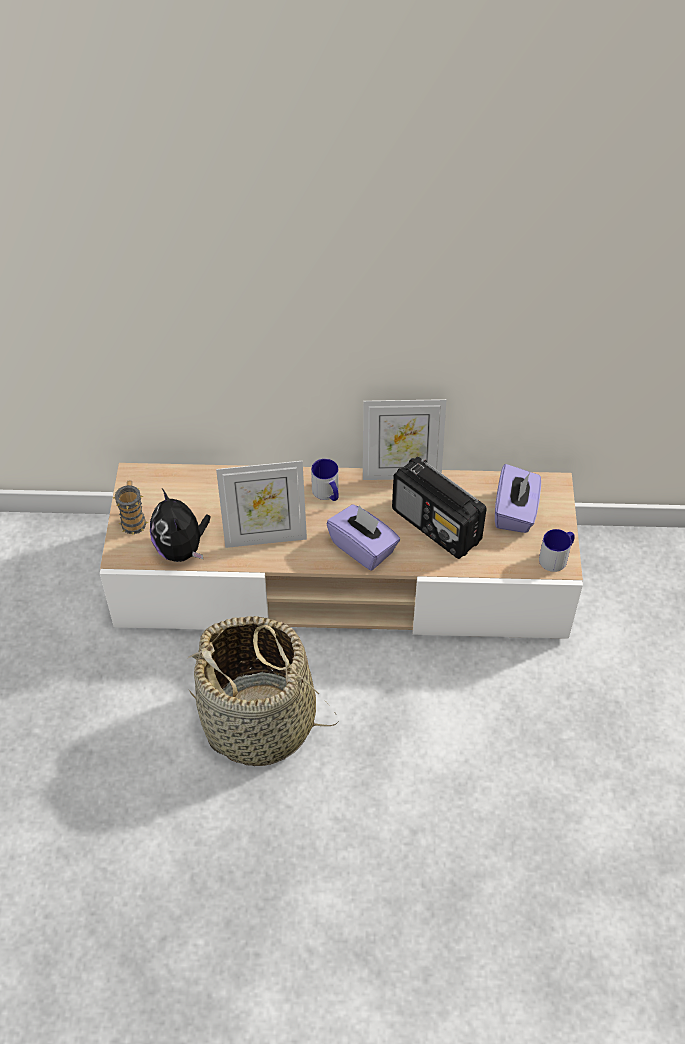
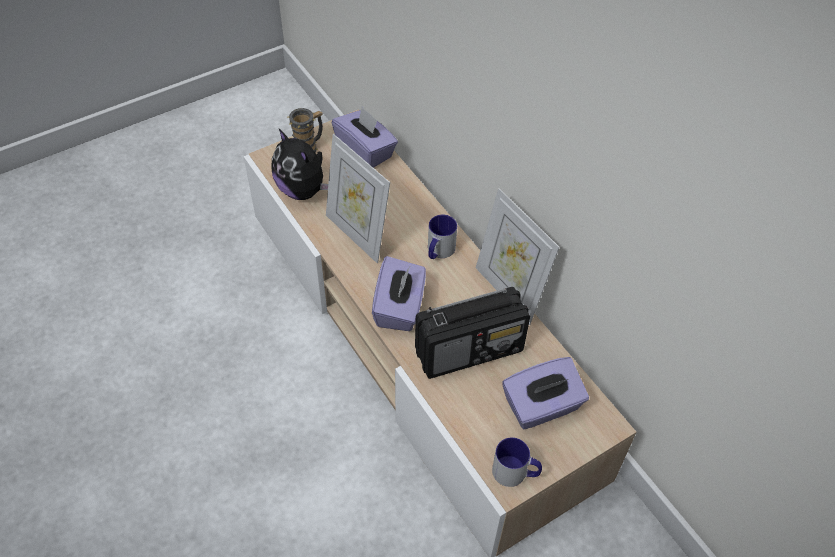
camera: 55 degrees right, 0 degrees up
(175, 483) = (365, 151): none -> purple tissue box
(182, 549) = (303, 190): plush toy -> plush toy turned 75 degrees counterclockwise
(260, 721) = (234, 359): basket -> none
(437, 526) = (470, 350): radio -> radio turned 120 degrees counterclockwise

